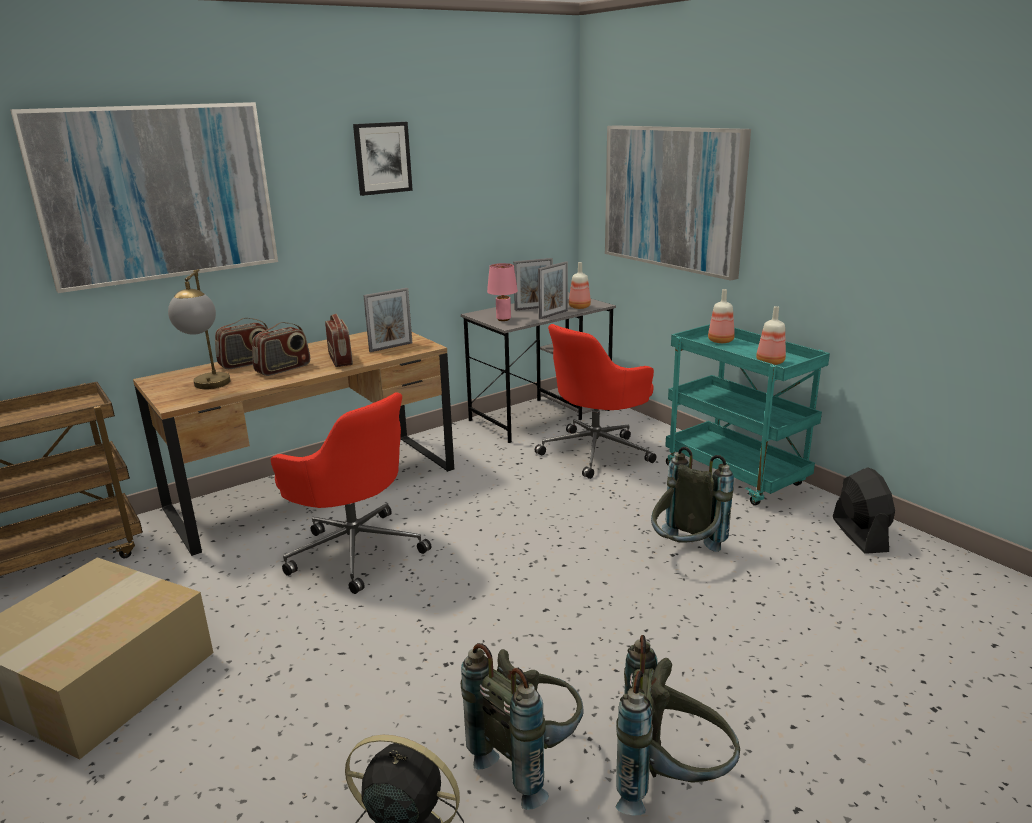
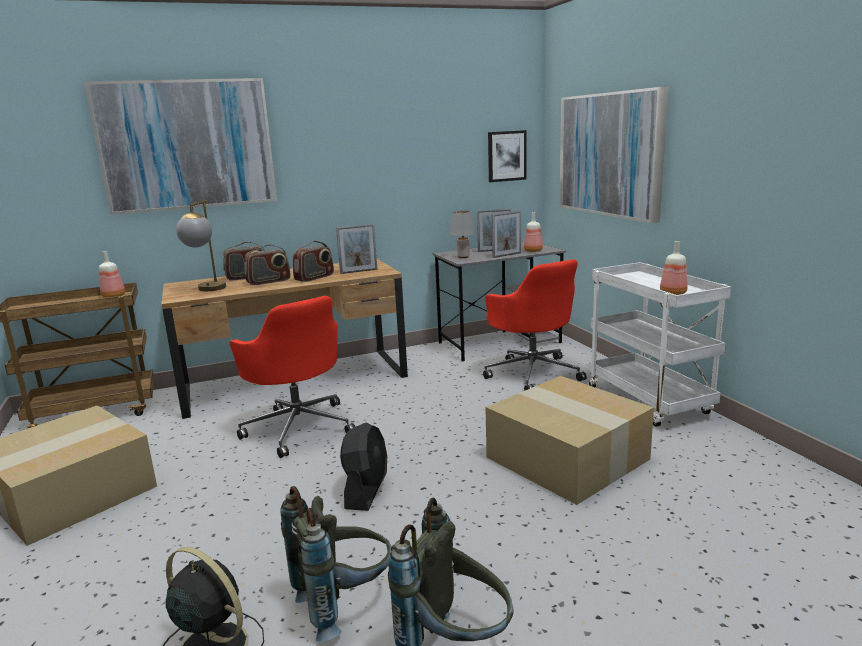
camera: 15 degrees right, 5 degrees down
(341, 360) = (314, 278): radio -> radio turned 45 degrees clockwise
(382, 158) = (367, 124): picture -> picture (506, 156)
(503, 319) = (463, 257): pink table lamp -> grey table lamp
(597, 451) = (532, 373): red office chair -> red office chair turned 90 degrees counterclockwise
(685, 553) = (570, 458): grey backpack -> cardboard box
(721, 341) = (640, 277): bottle -> bottle (114, 296)
(736, 476) = (650, 401): turquoise cart -> white cart
(859, 534) = (749, 460): black fan -> black fan (366, 490)

